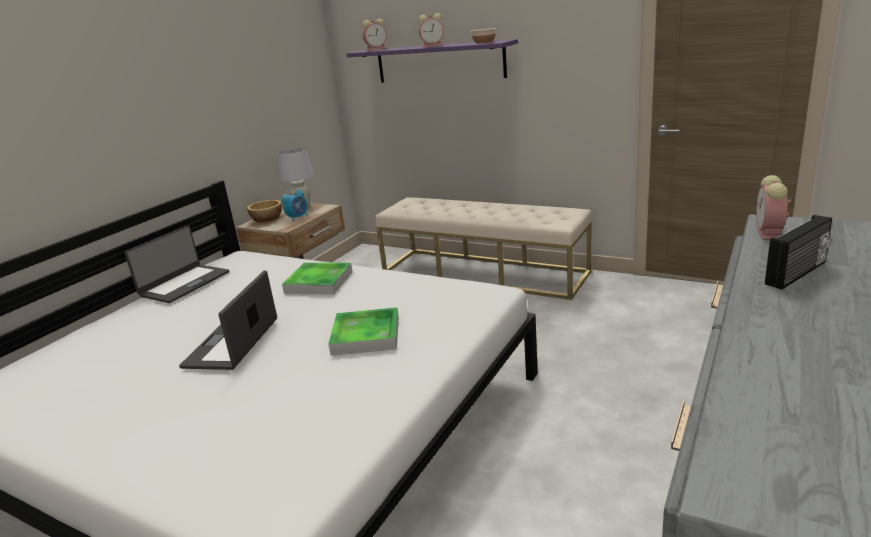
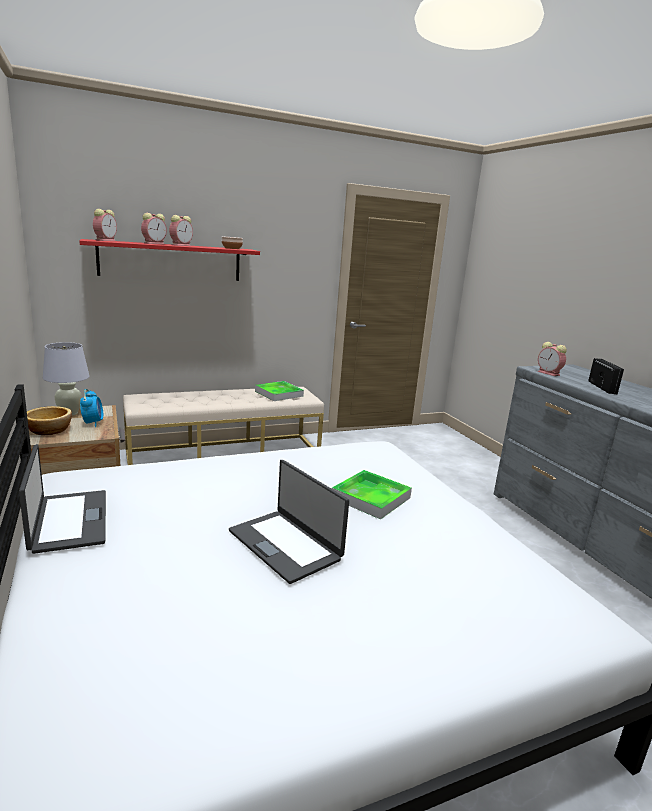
camera: 55 degrees left, 5 degrees down
(319, 282) = (235, 475): tray -> tray (279, 394)
(411, 47) = (154, 243): none -> alarm clock
(439, 62) = (171, 261): purple shelf -> red shelf

